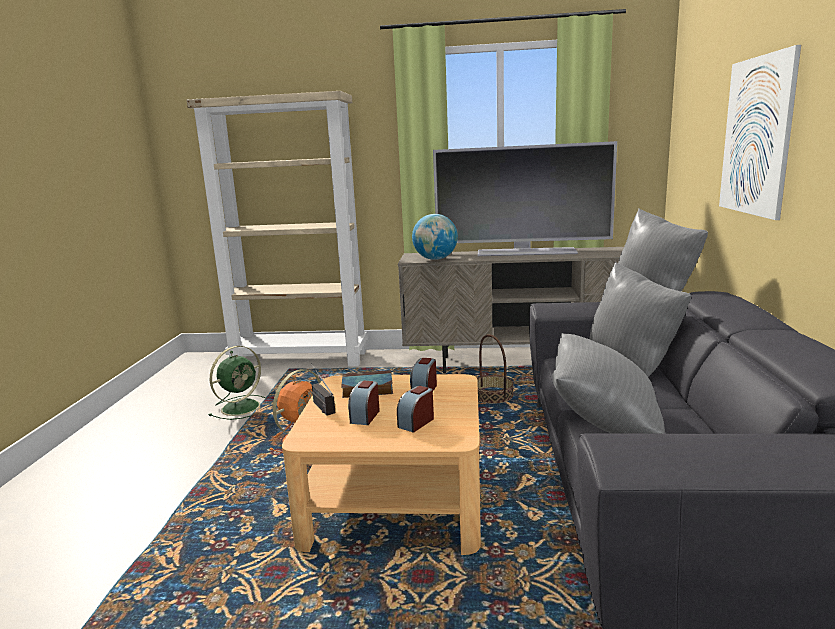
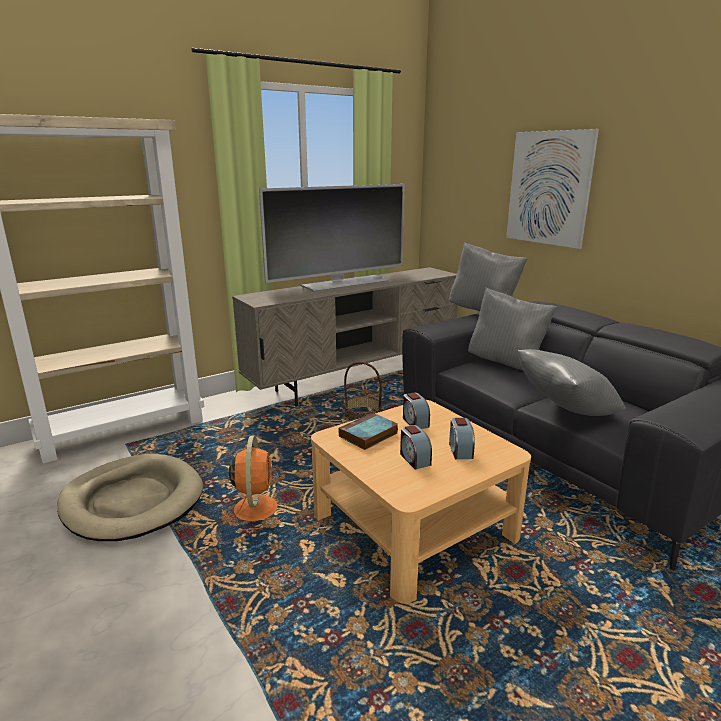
camera: 40 degrees left, 5 degrees up
(242, 407) = (133, 501): green fan -> beige dog bed
(319, 404) = (356, 462): radio -> none
(435, 259) = (282, 299): globe -> none

